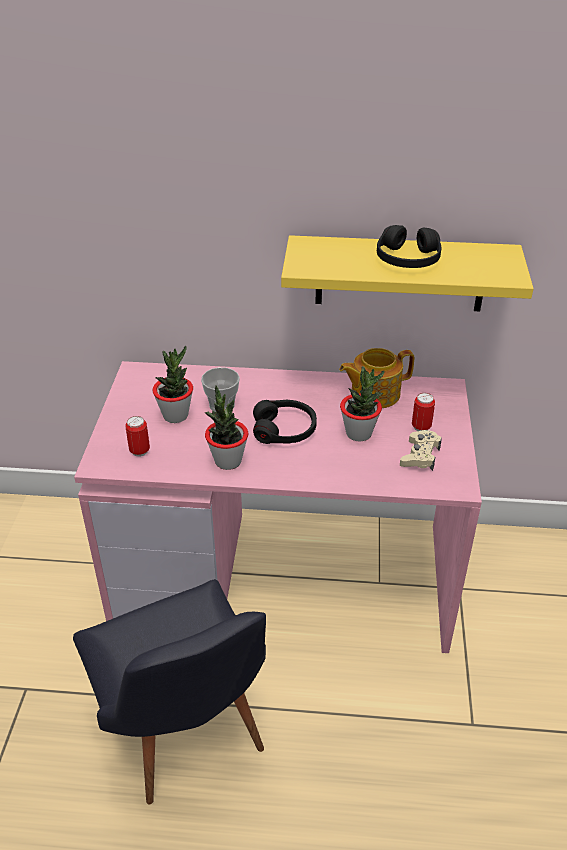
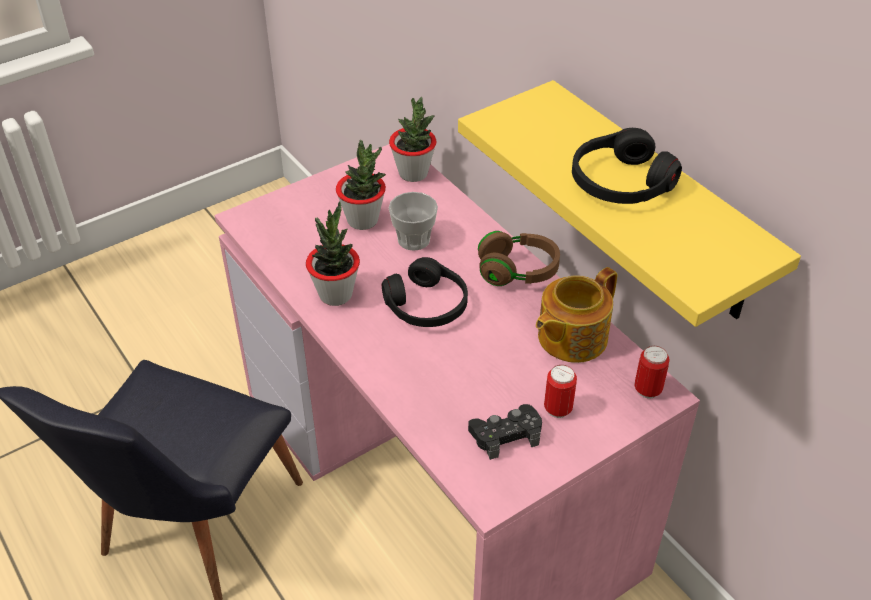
camera: 50 degrees right, 5 degrees up
(139, 451) = (288, 230): can -> can (647, 390)
(300, 382) = (518, 271): none -> brown headphones
(359, 433) = (486, 364): potted plant -> potted plant (413, 173)
(374, 393) = (570, 337): teapot -> teapot turned 75 degrees counterclockwise
(420, 455) = (506, 435): beige game controller -> black game controller

